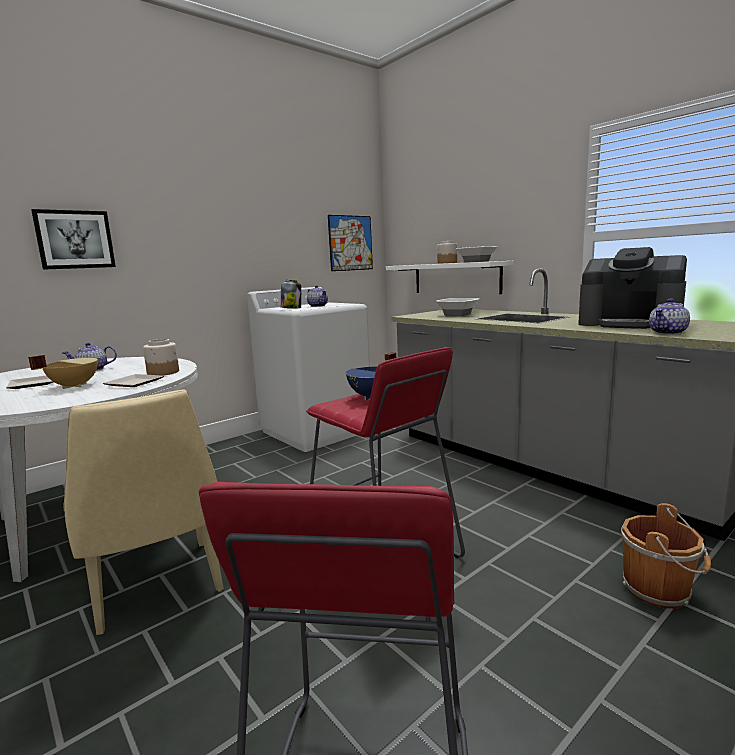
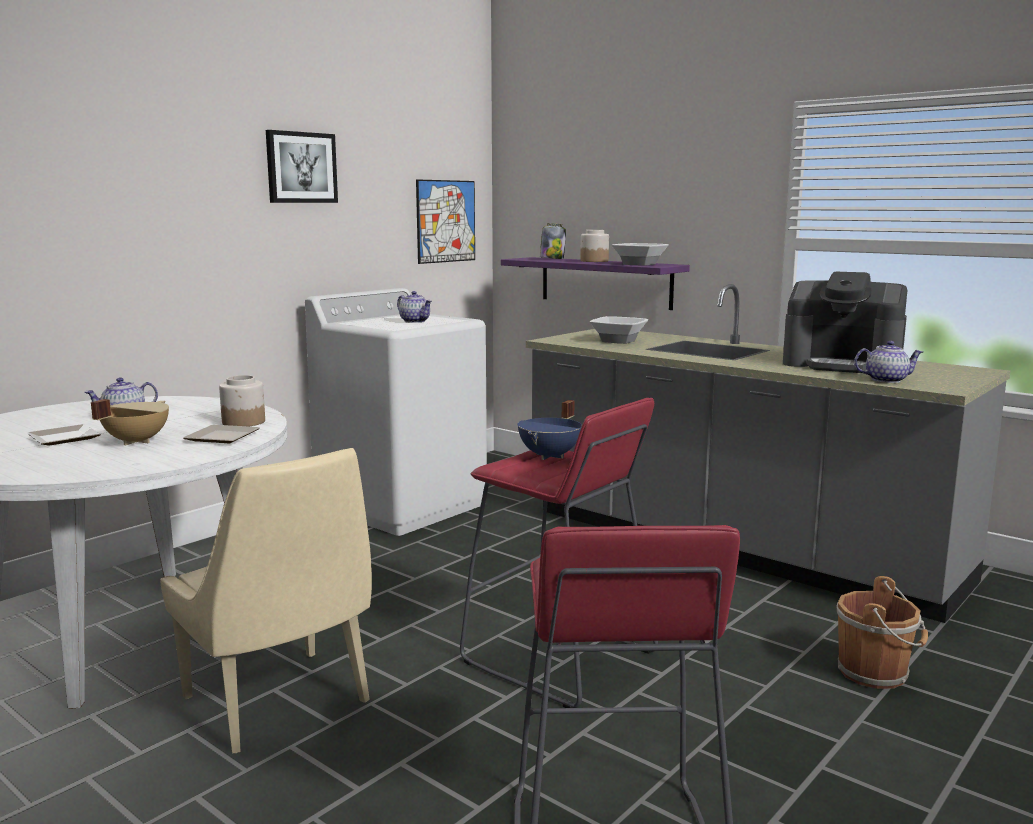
camera: 10 degrees left, 0 degrees up
(75, 239) = (75, 221): picture -> picture (301, 167)
(291, 308) = (379, 324): jar -> jar (552, 259)
(456, 278) = (605, 282): white shelf -> purple shelf
(668, 332) = (886, 380): teapot -> teapot turned 135 degrees counterclockwise

